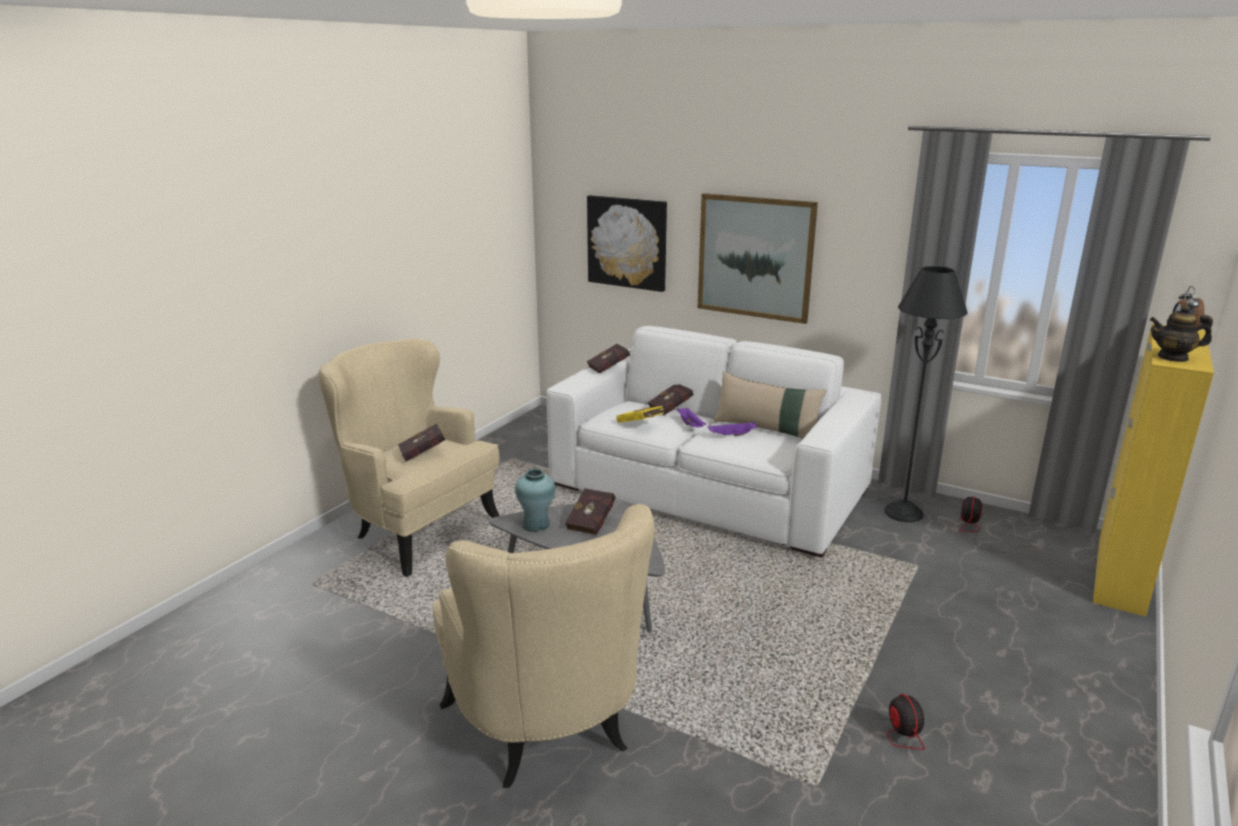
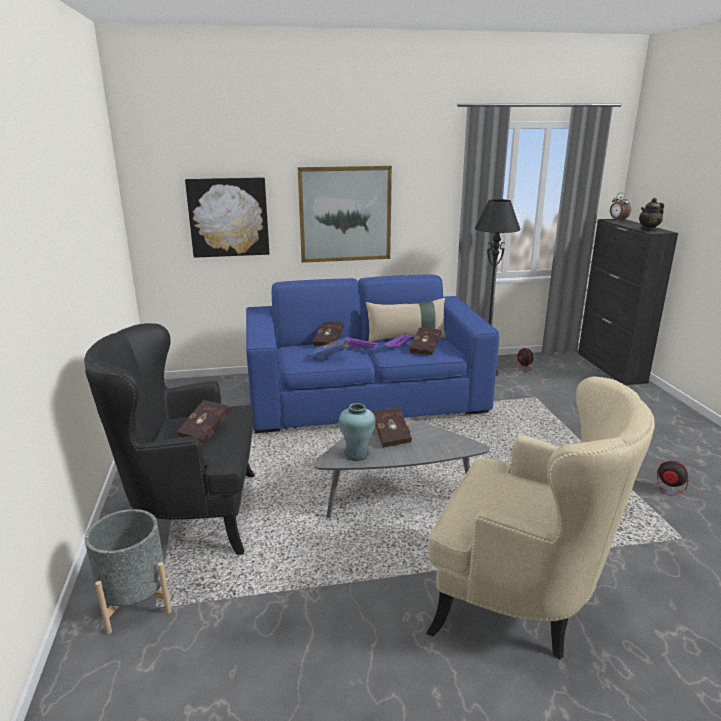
camera: 40 degrees left, 0 degrees up
(306, 573) = (135, 602): none -> grey planter
(417, 531) = (192, 514): beige armchair -> black armchair
(610, 368) = (267, 322): red book -> red book (426, 349)
(640, 426) = (331, 358): yellow book -> blue book
(708, 490) = (365, 398): white sofa -> blue sofa
(1120, 574) = (611, 367): yellow cabinet -> black cabinet

